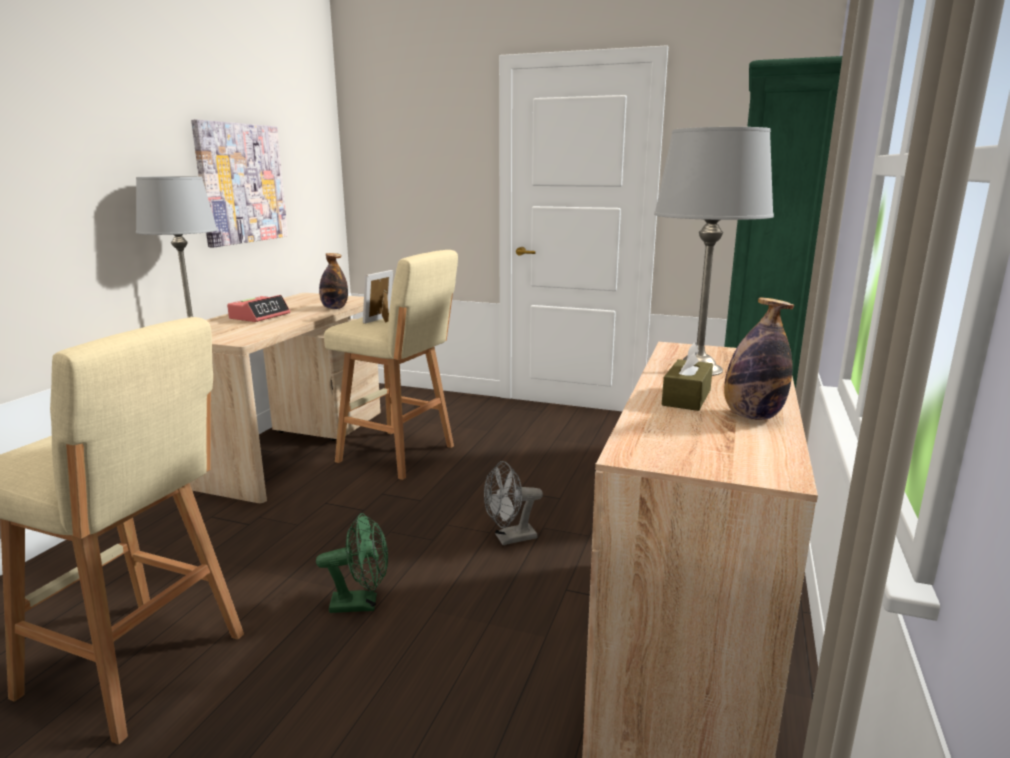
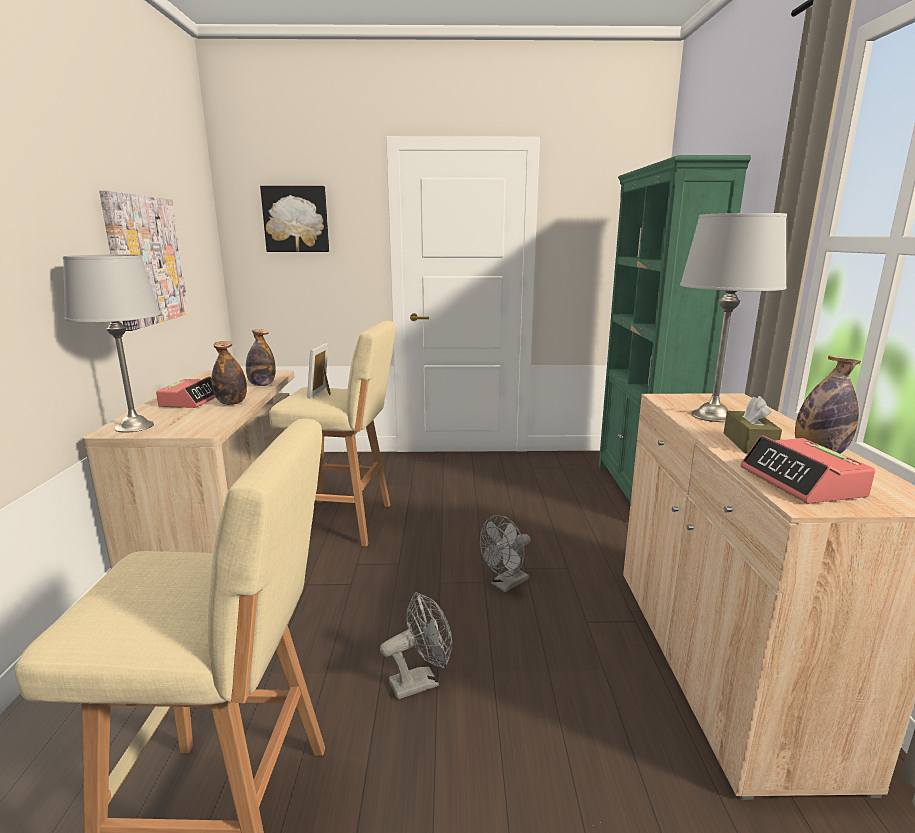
camera: 20 degrees left, 0 degrees up
(289, 321) = (232, 403): none -> bottle
(361, 604) = (421, 681): green fan -> grey fan
(410, 145) = (296, 219): none -> picture
(671, 438) = (802, 483): none -> alarm clock

